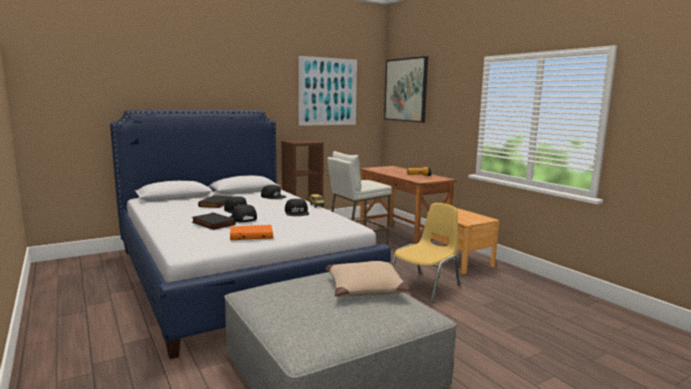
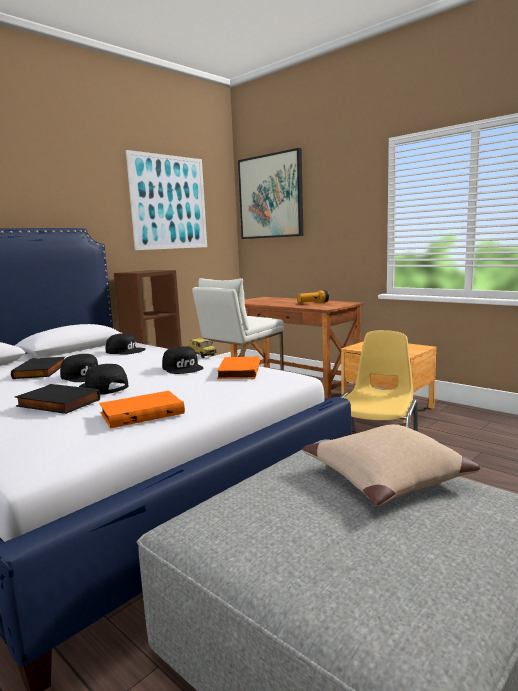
camera: 15 degrees left, 0 degrees up
(327, 219) = (238, 371): none -> orange book

